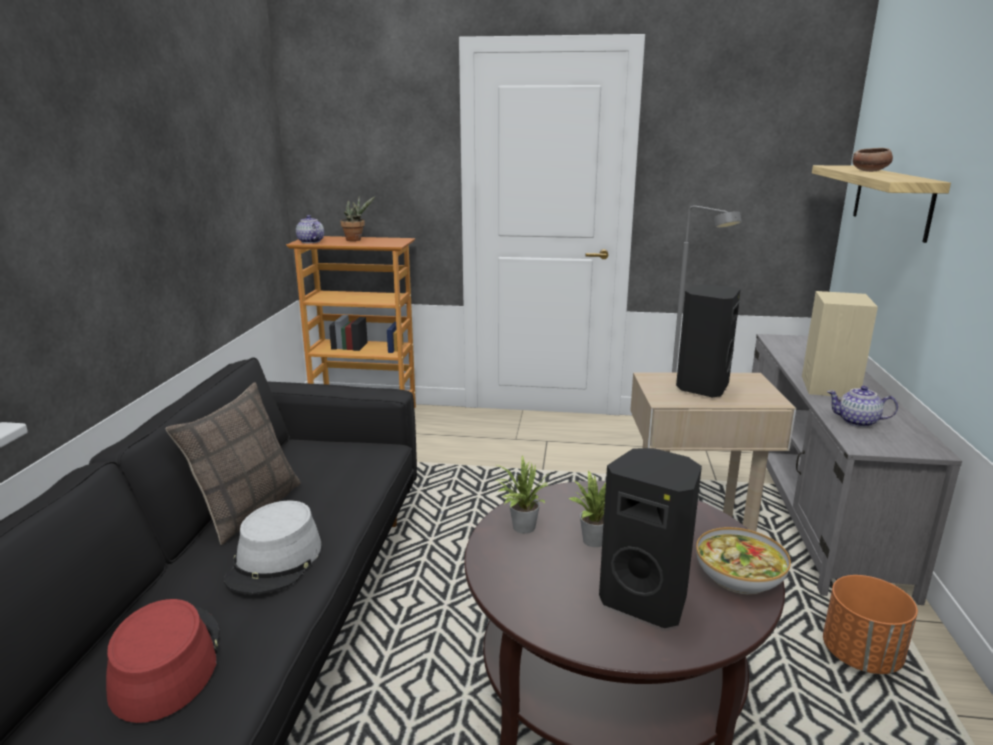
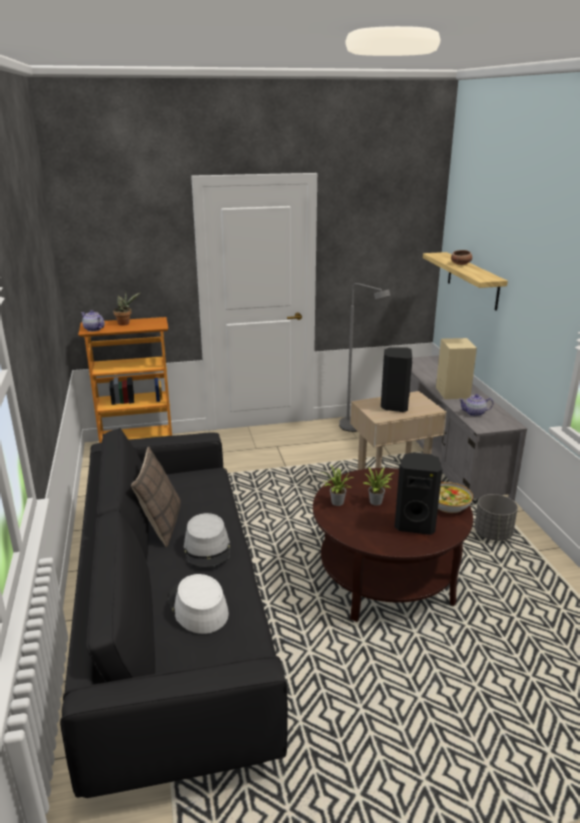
camera: 20 degrees left, 5 degrees up
(166, 663) = (197, 607): red hat -> white hat
(861, 655) = (493, 534): orange planter -> grey planter

